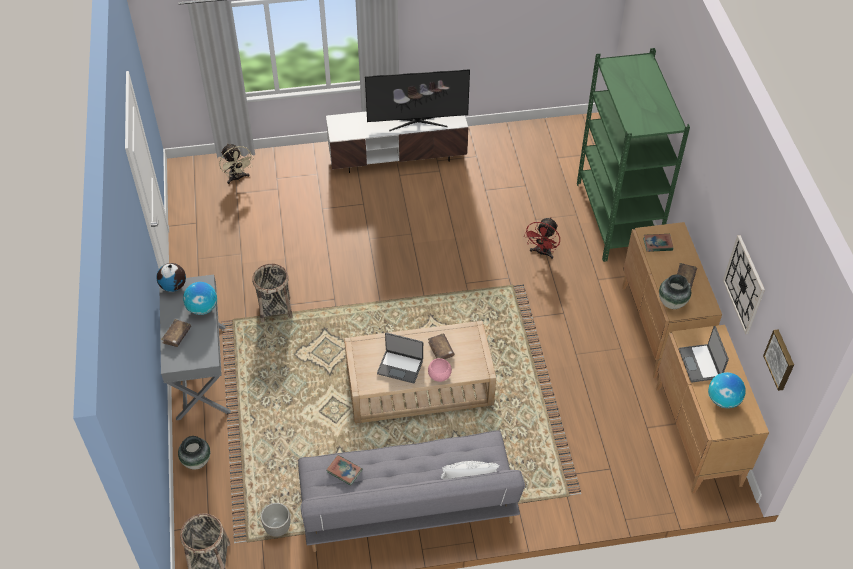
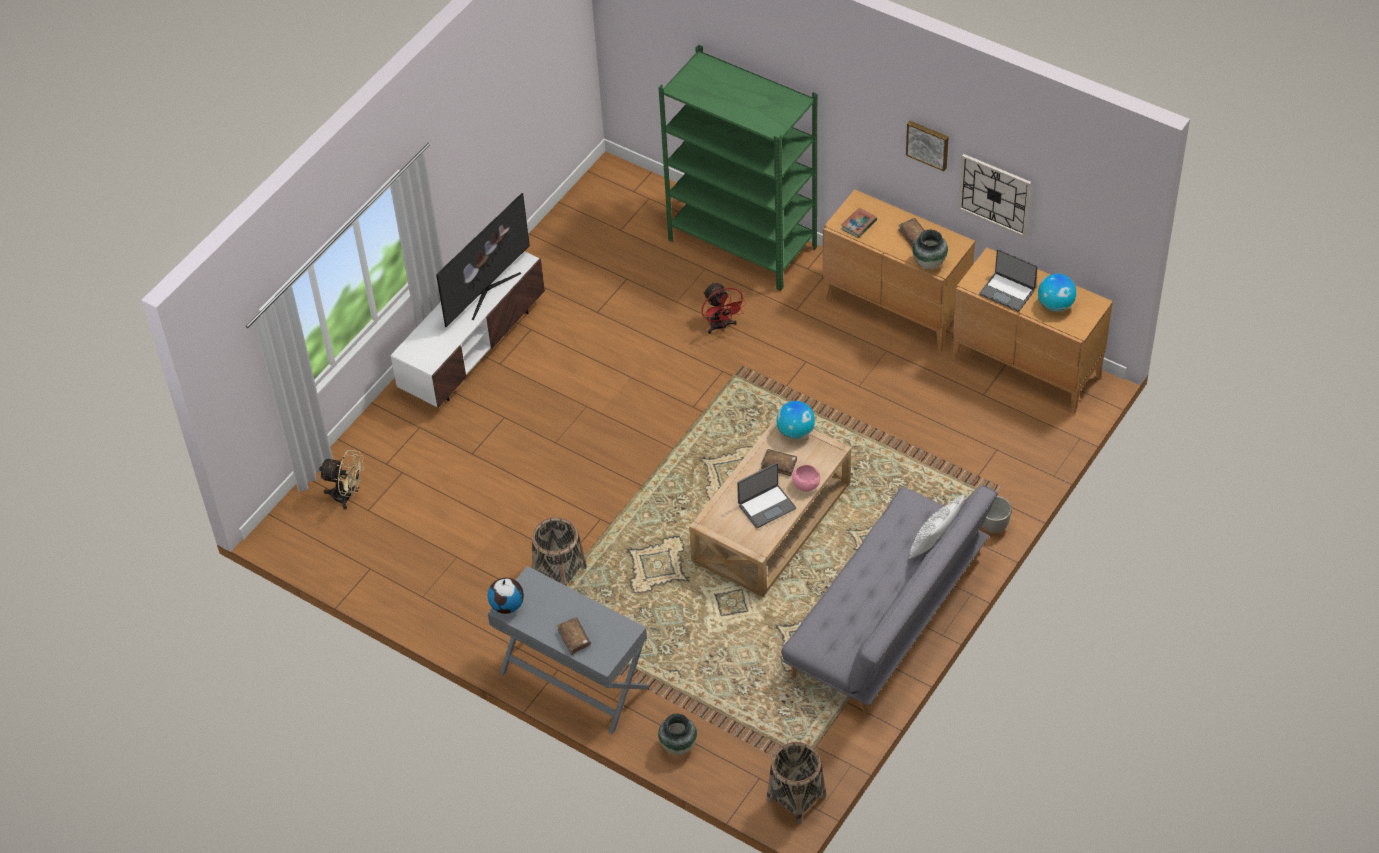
camera: 45 degrees left, 0 degrees up
(202, 308) = (561, 599): globe -> globe (795, 432)
(277, 528) = (815, 727): planter -> planter (993, 526)
(344, 471) = (832, 622): book -> none
(780, 359) = (1090, 229): picture -> picture (928, 144)

